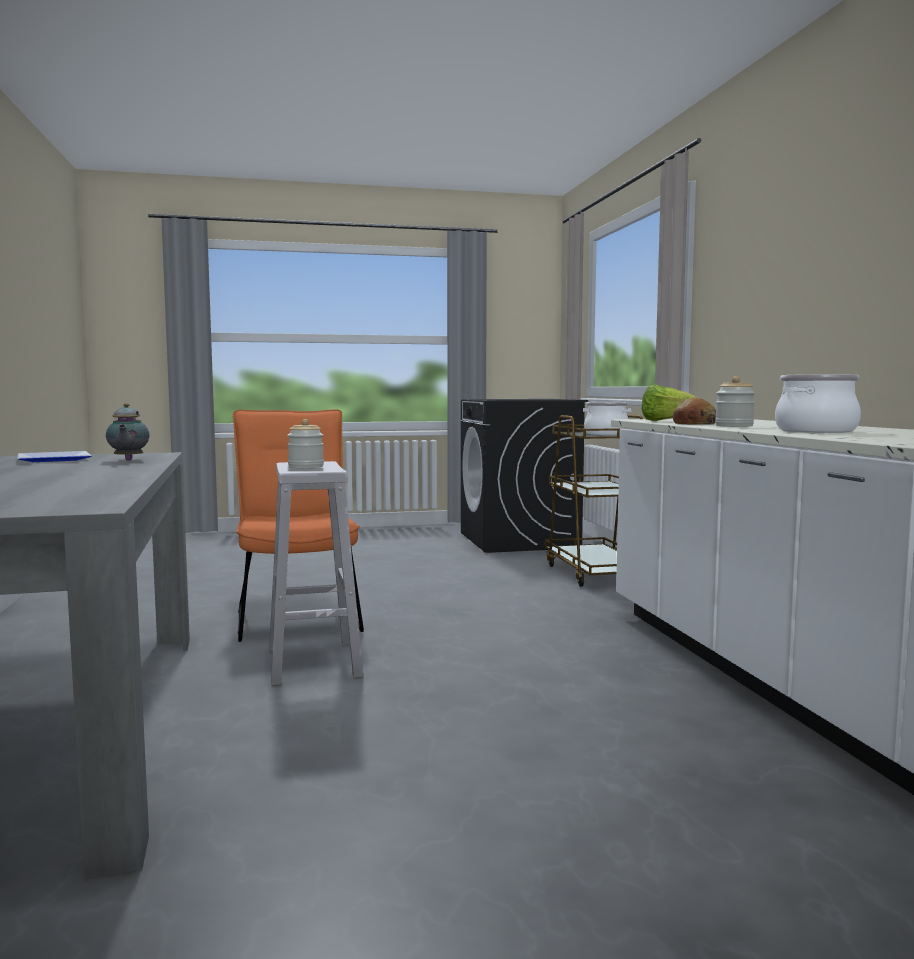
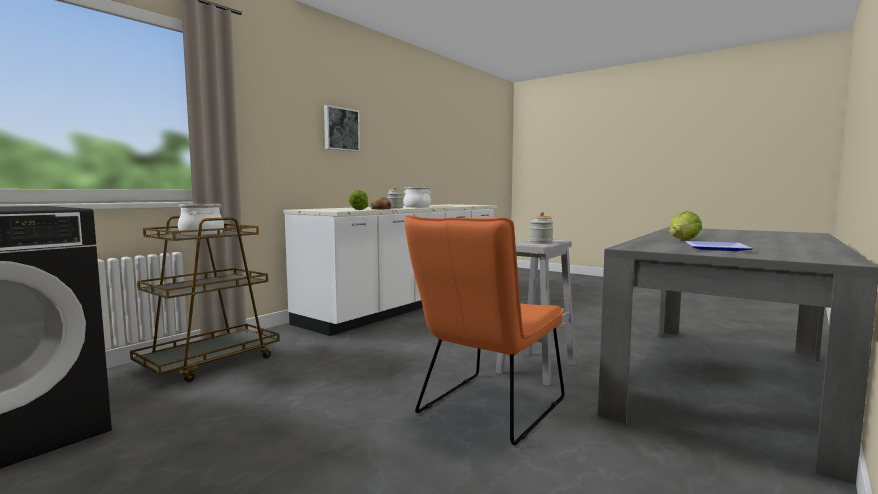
camera: 130 degrees left, 0 degrees up
(91, 467) = (683, 240): none -> lettuce
(128, 460) = (657, 243): teapot -> none
(846, 247) = (341, 129): none -> picture

